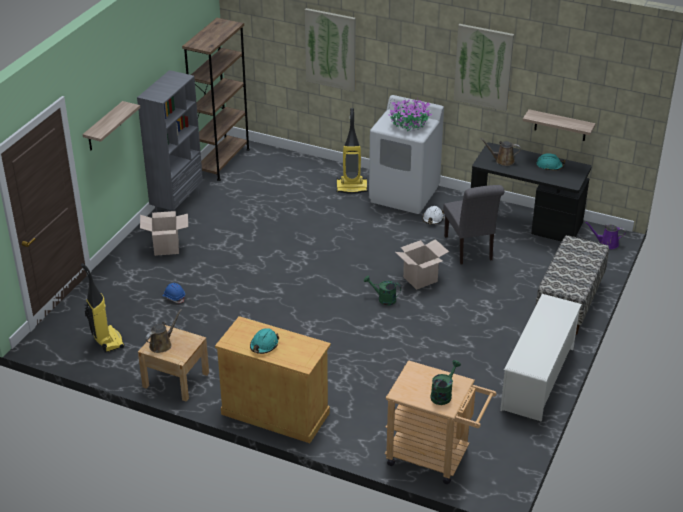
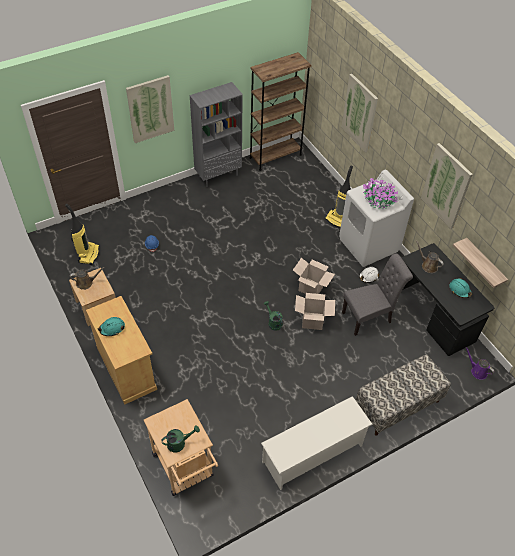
camera: 35 degrees right, 15 degrees up
(104, 127) = (150, 109): shelf -> picture
(166, 248) = (182, 205): cardboard box -> cardboard box (311, 288)
(470, 250) = (369, 317): grey chair -> grey chair turned 135 degrees counterclockwise

